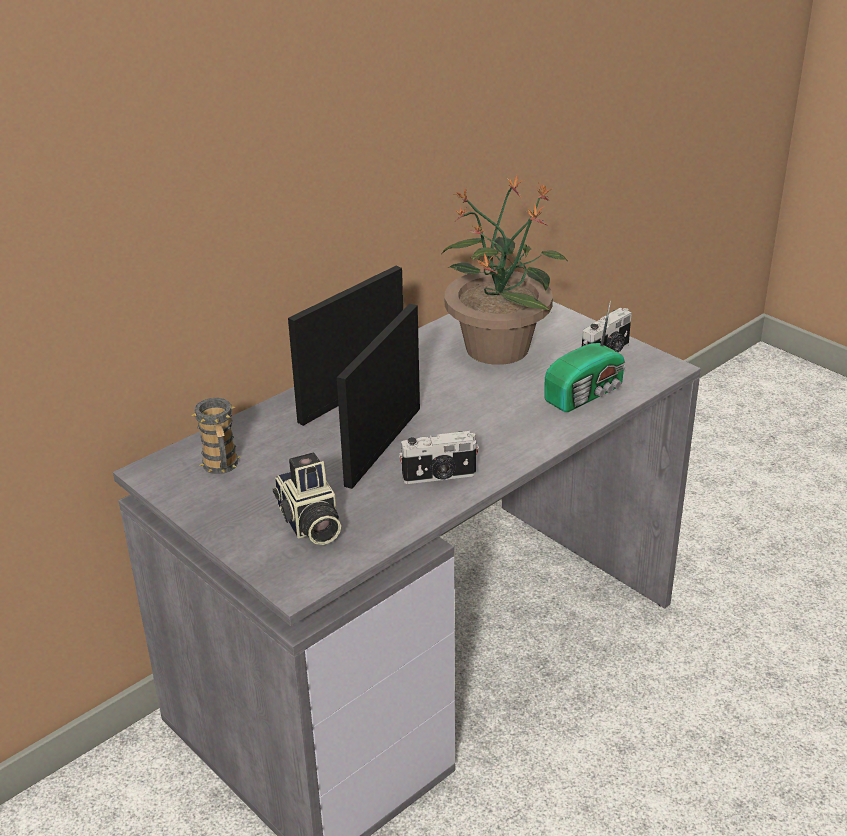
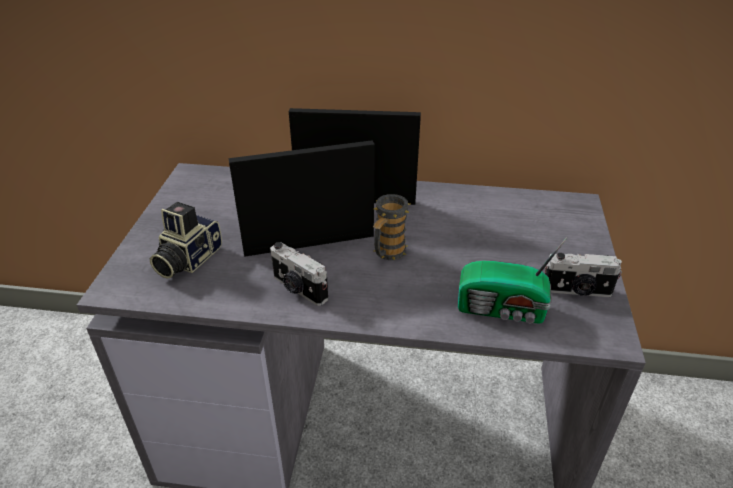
camera: 50 degrees right, 5 degrees up
(221, 467) = (218, 194): mug -> mug (387, 253)
(497, 347) = (501, 230): potted plant -> none

